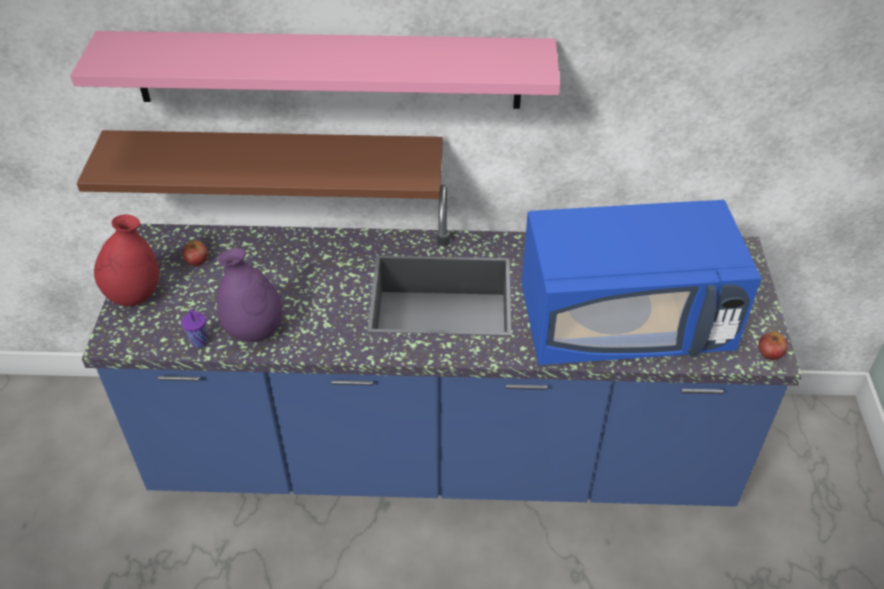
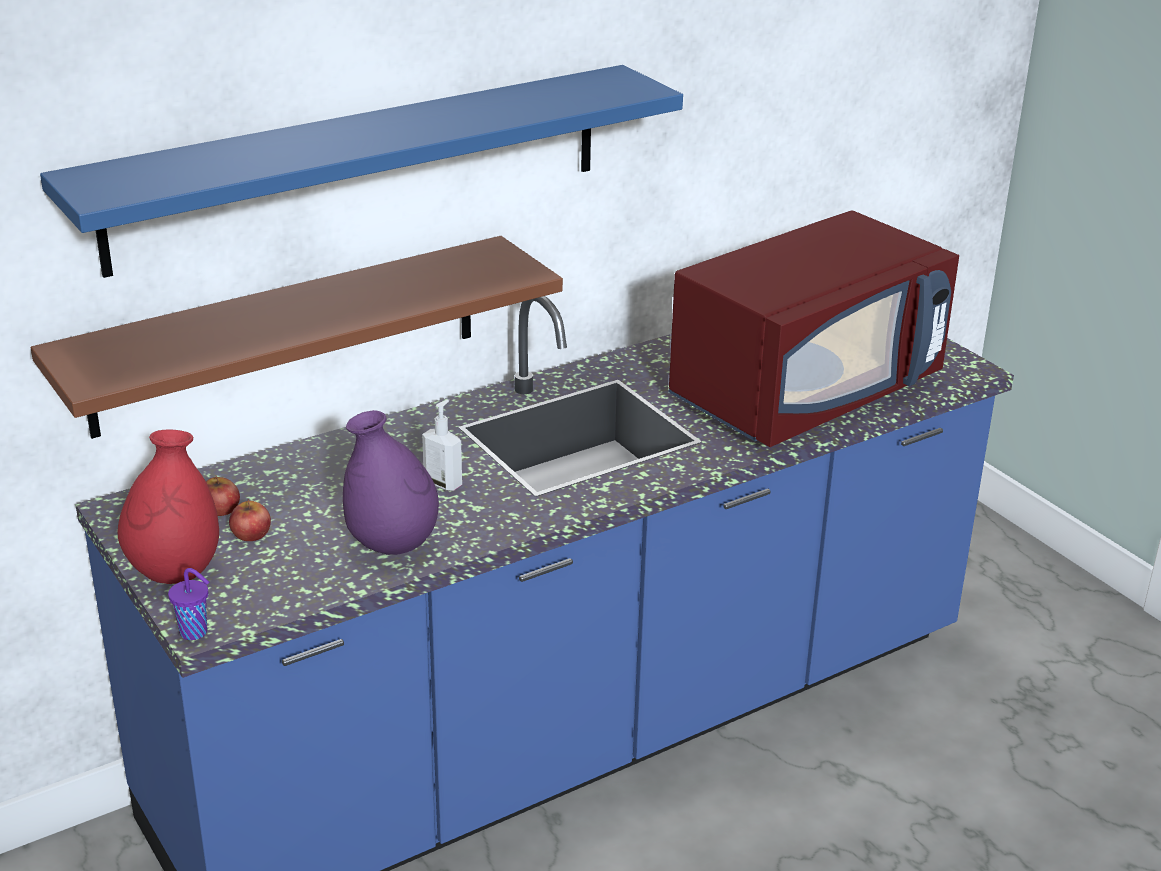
camera: 35 degrees left, 15 degrees down
(200, 342) = (332, 582): purple cup -> purple cup (195, 633)
(326, 296) = (443, 483): none -> soap dispenser
(327, 70) = (361, 167): pink shelf -> blue shelf
(624, 323) = (806, 392): blue microwave -> red microwave
(770, 352) = (966, 366): apple -> apple (251, 533)

